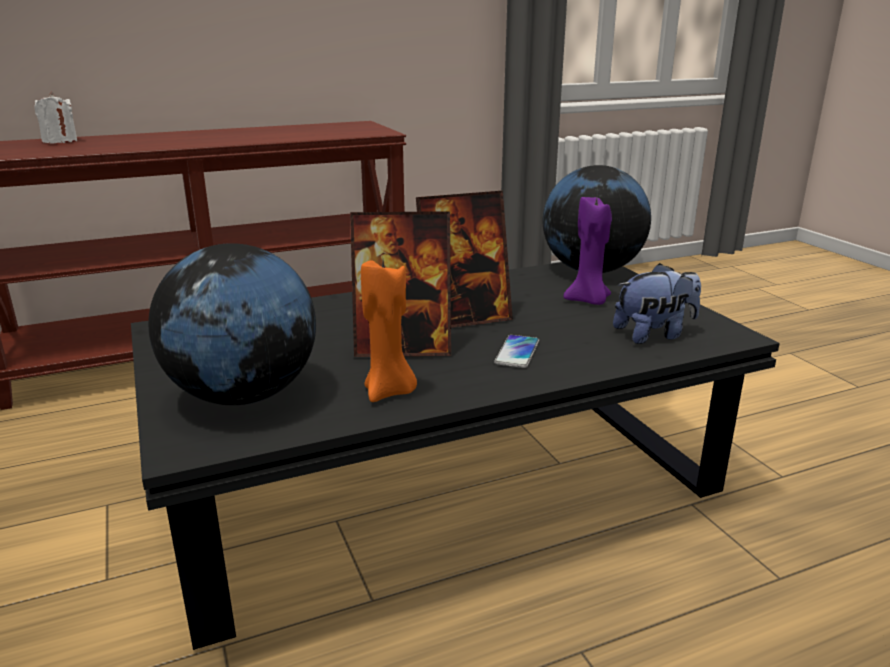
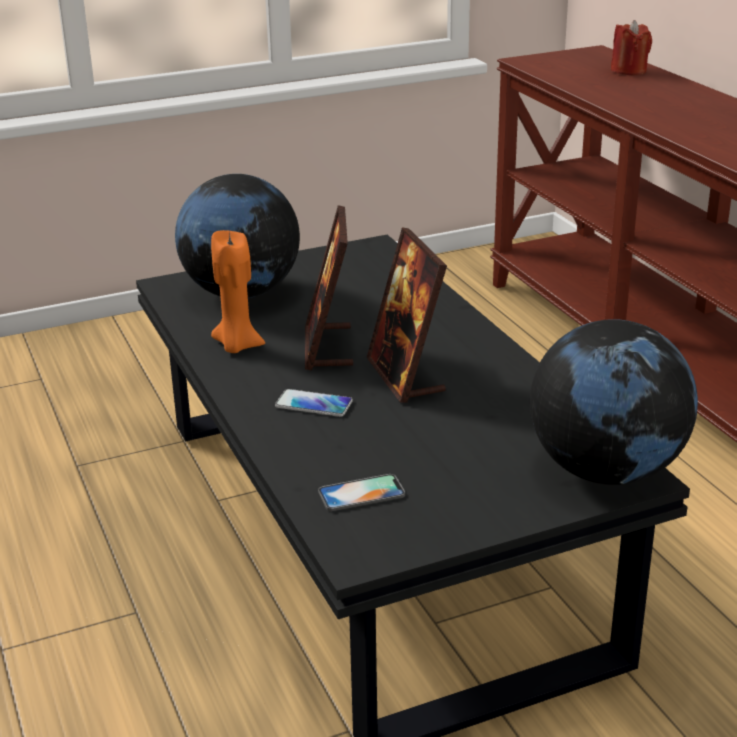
camera: 90 degrees right, 5 degrees up
(60, 141) = (629, 71): white candle -> red candle
(588, 301) = (473, 458): purple candle -> none
(654, 334) = (361, 493): plush toy -> phone

